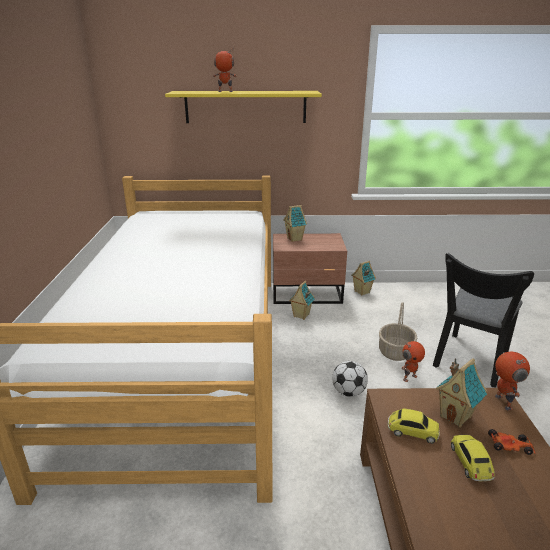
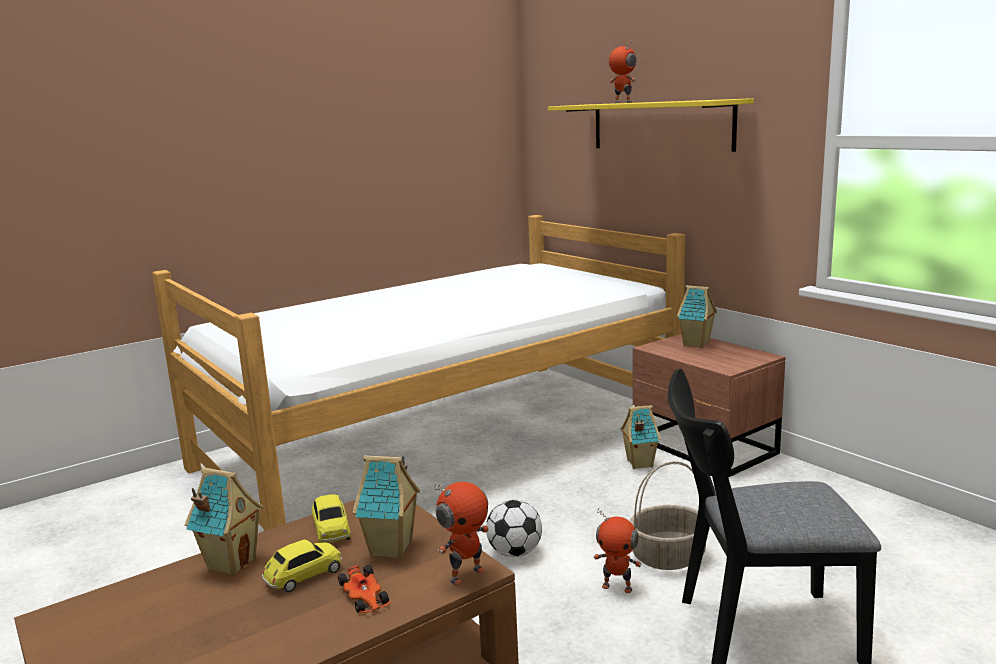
camera: 55 degrees right, 10 degrees down
(361, 292) = (793, 478): toy house -> toy house (231, 563)

